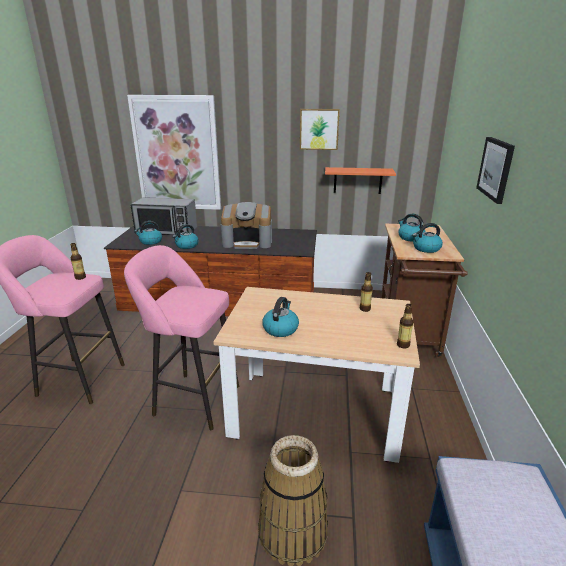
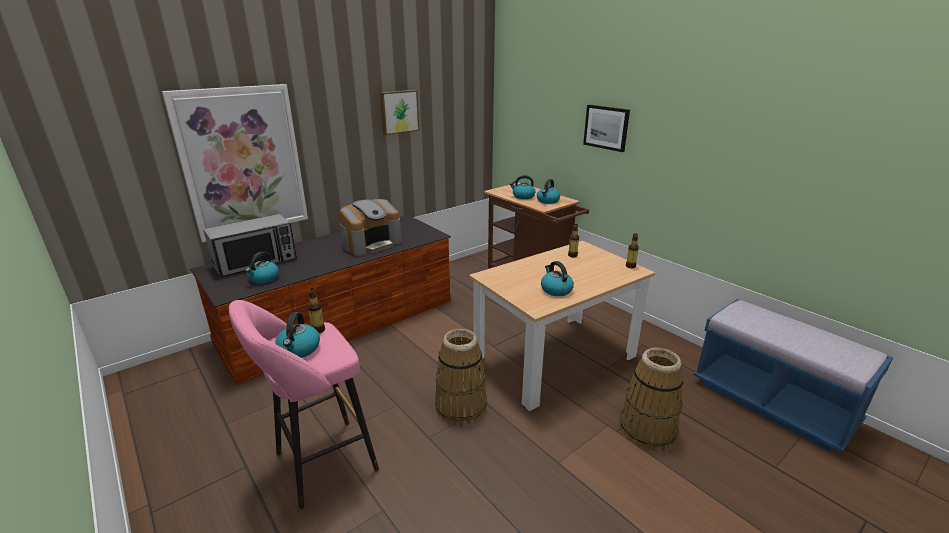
camera: 45 degrees left, 0 degrees up
(186, 246) = (317, 267): kettle -> kettle (299, 349)
(192, 399) = (460, 406): pink stool -> basket
(357, 180) = (436, 157): orange shelf -> none

